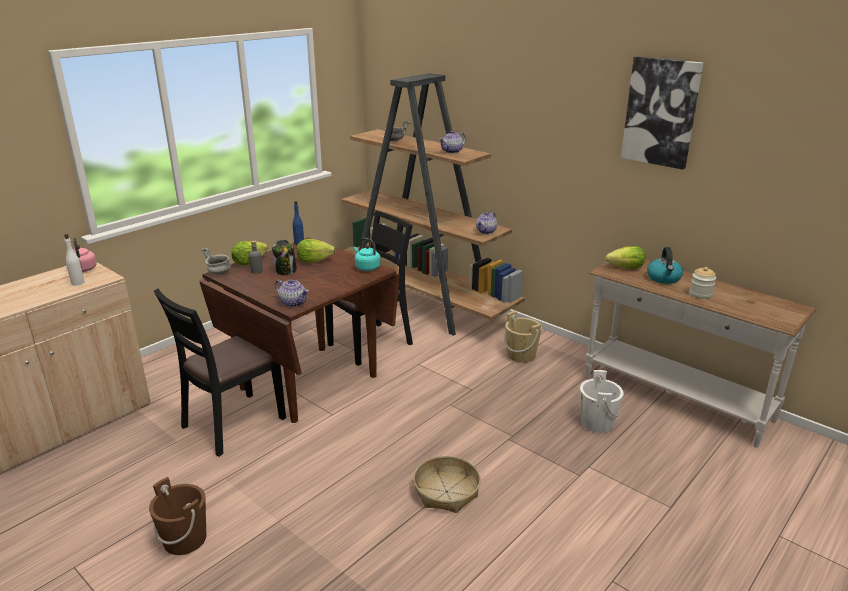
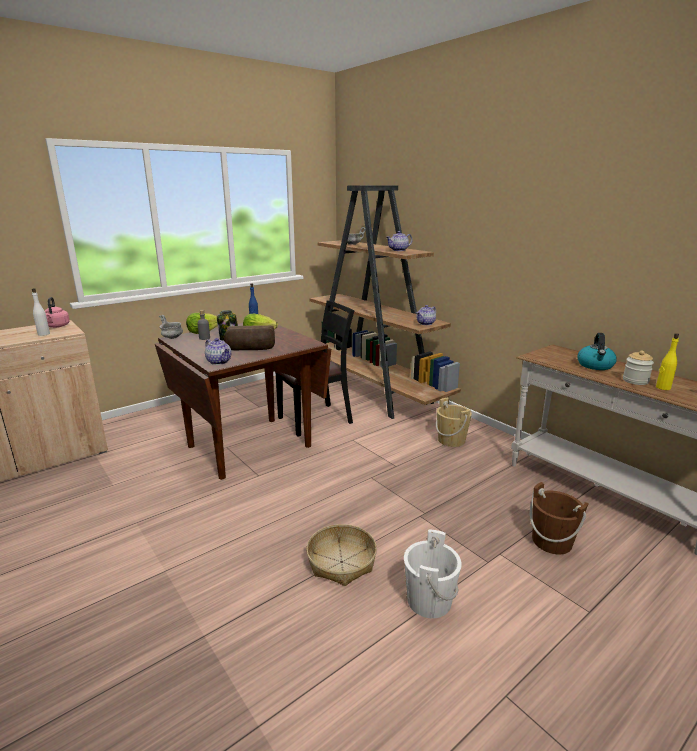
camera: 10 degrees right, 5 degrees down
(185, 539) = (70, 577): brown bucket -> brown bucket (551, 541)
(233, 423) = (168, 474): black chair -> none
(317, 283) = (250, 349): none -> bread
(366, 267) = (302, 341): turquoise kettle -> none
(597, 422) = (516, 509): white bucket -> white bucket (429, 600)
(626, 268) = (556, 355): lettuce -> none
(661, 112) = (597, 197): picture -> none
(724, 300) = (663, 387): none -> yellow bottle

